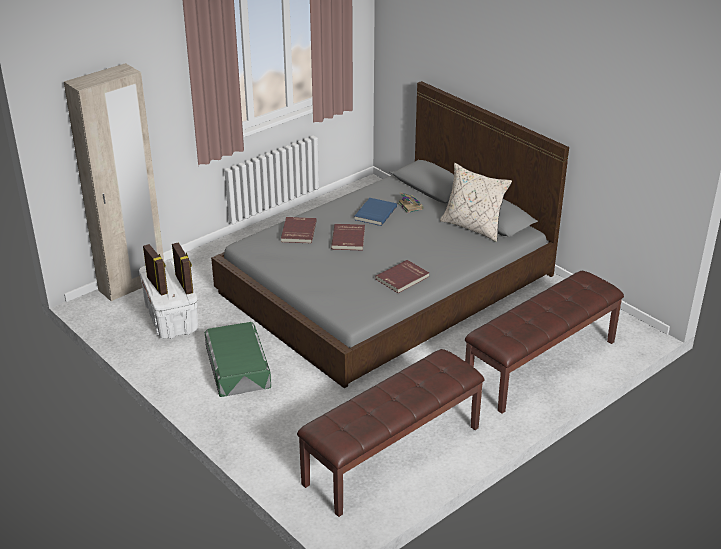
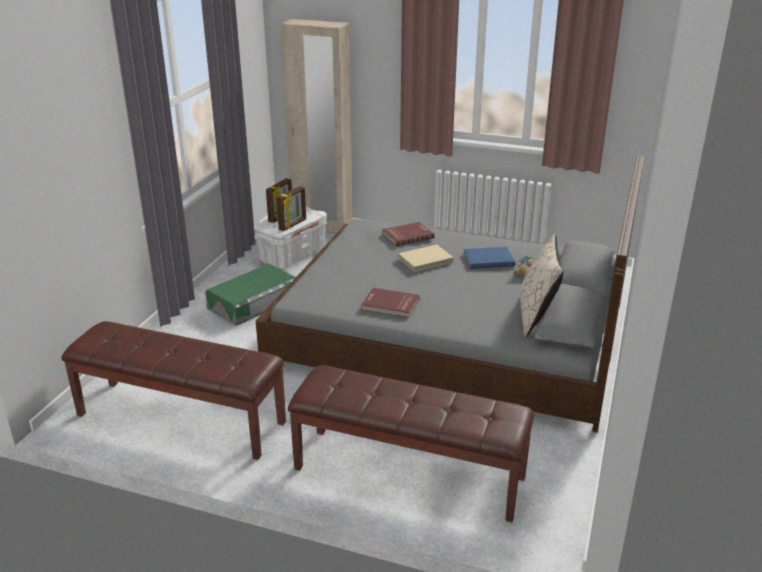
camera: 60 degrees right, 5 degrees down
(349, 239) = (426, 260): red book -> beige book

